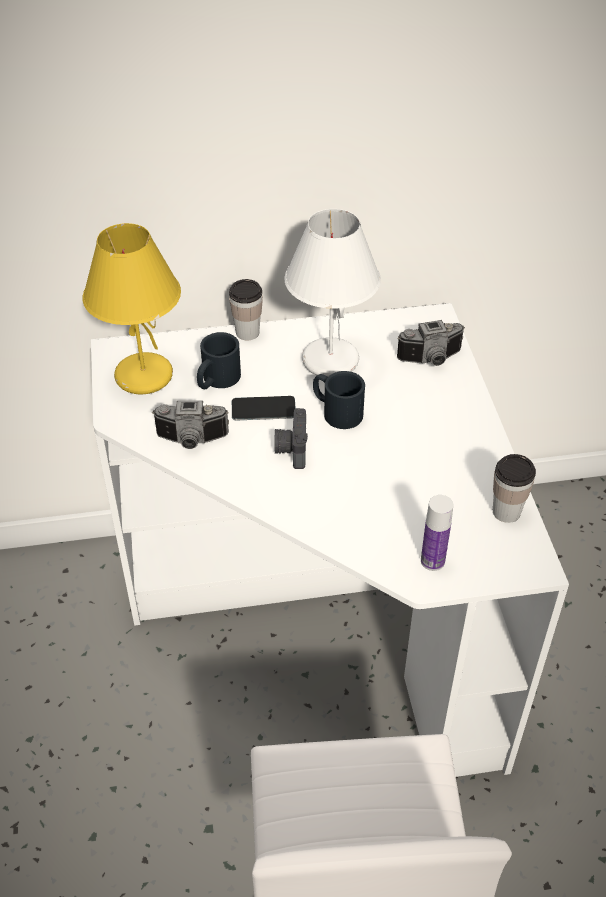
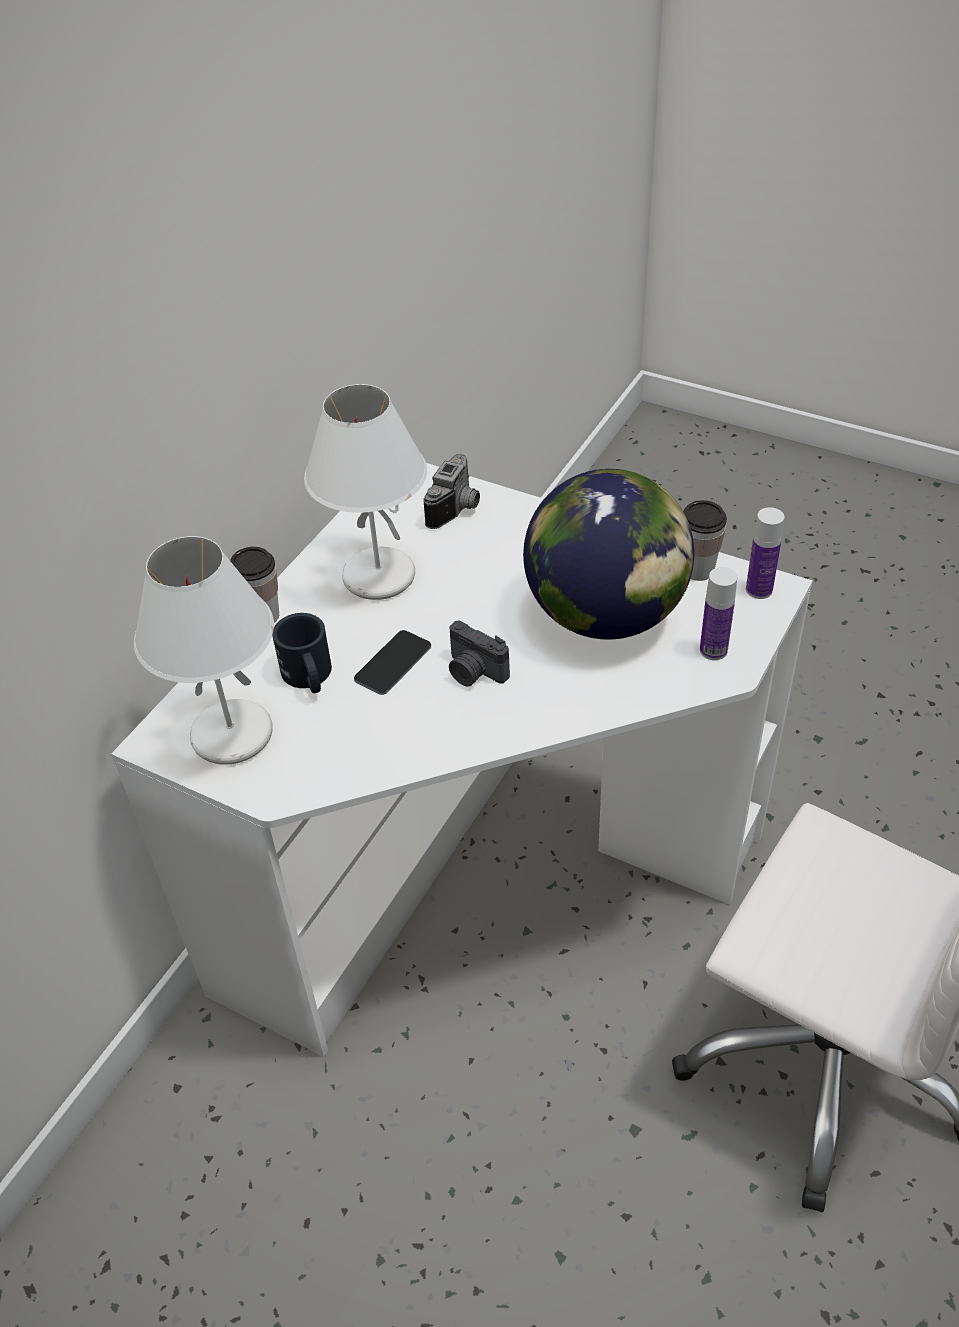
camera: 50 degrees left, 0 degrees up
(142, 376) = (231, 736): yellow table lamp -> white table lamp
(191, 441) = (379, 745): camera -> none
(336, 411) = (455, 611): black mug -> none
(408, 486) = (606, 616): none -> globe
(523, 556) = (759, 590): none -> bottle

